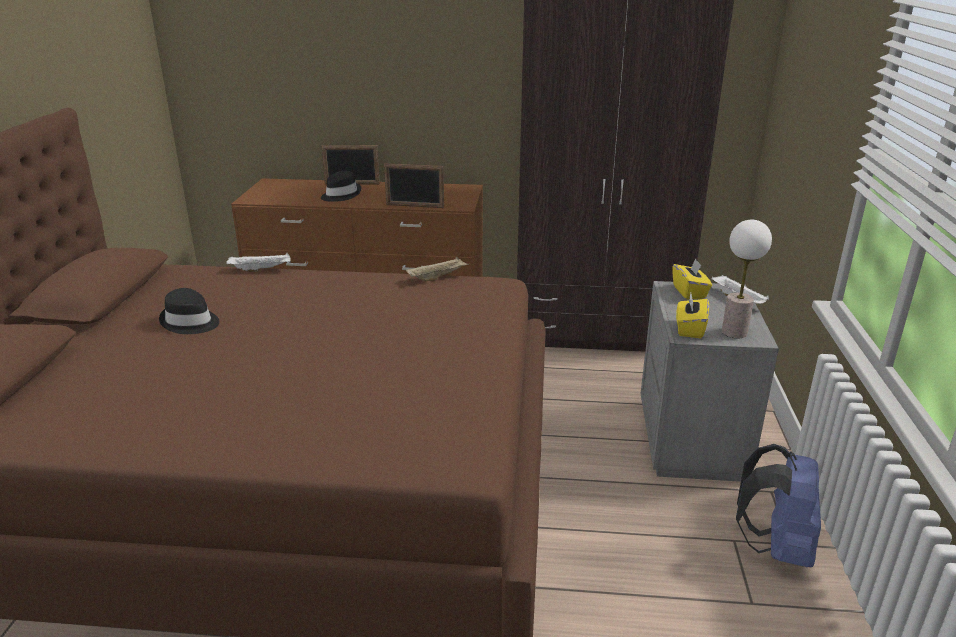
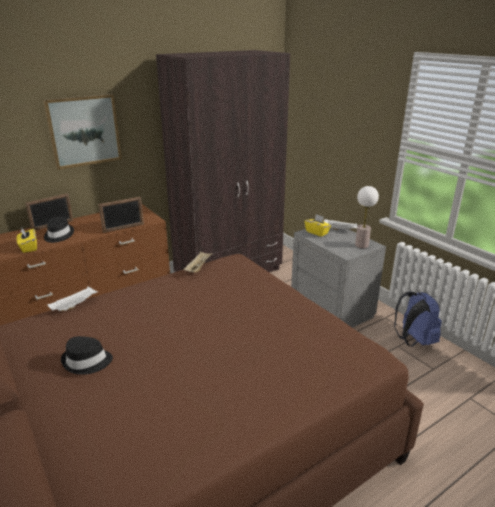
camera: 40 degrees left, 0 degrees up
(413, 64) = (84, 131): none -> picture
(690, 329) = (344, 250): yellow tissue box -> yellow tissue box (28, 247)

